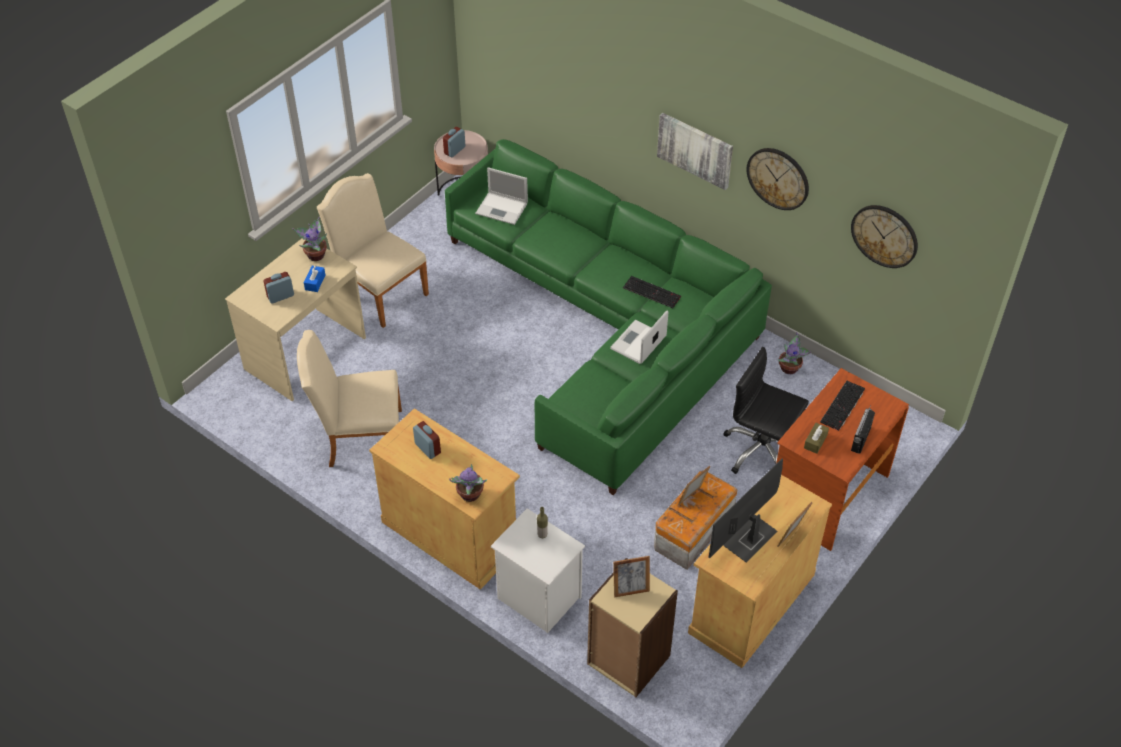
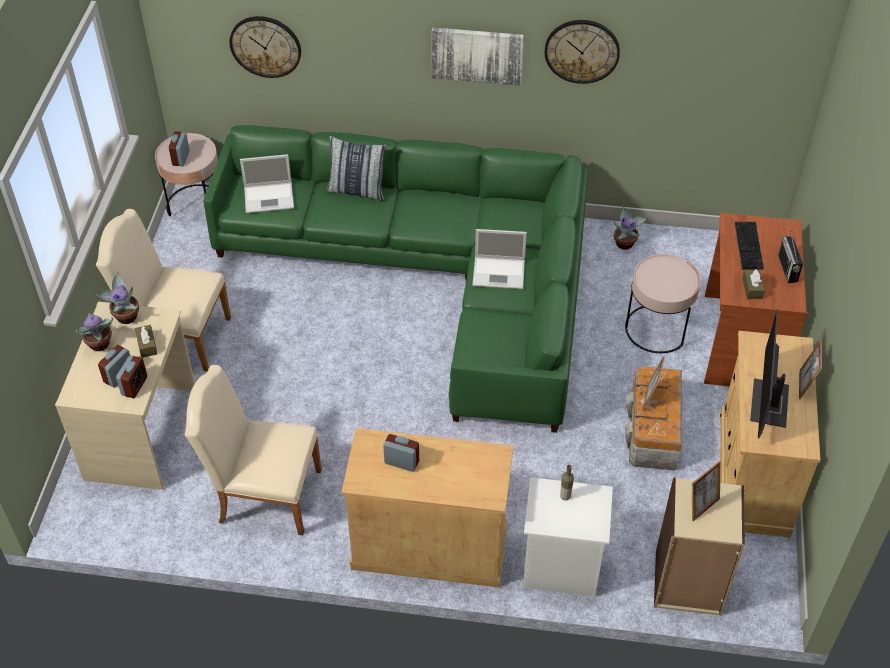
camera: 30 degrees left, 0 degrees up
(285, 308) = (134, 386): none -> alarm clock
(315, 282) = (147, 345): blue tissue box -> brown tissue box
(359, 437) = (263, 494): beige chair -> beige chair turned 45 degrees clockwise
(470, 495) = (481, 489): potted plant -> potted plant (99, 345)
(574, 230) = (357, 190): none -> pillow
(638, 343) = (500, 273): laptop -> laptop turned 90 degrees counterclockwise
(652, 292) = (476, 219): keyboard -> none
(761, 450) = (656, 329): black office chair -> pink side table
(884, 235) = (712, 68): wall clock -> wall clock (265, 46)

